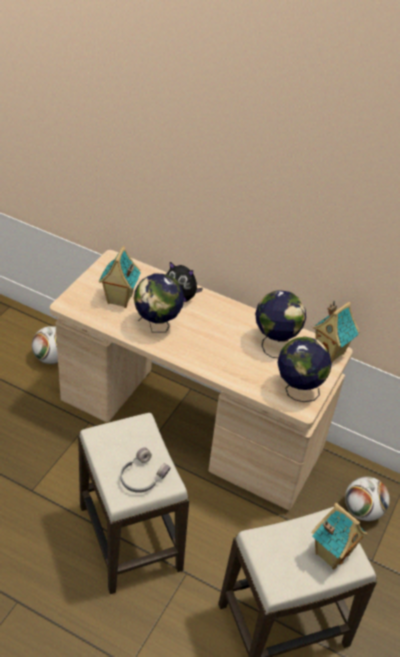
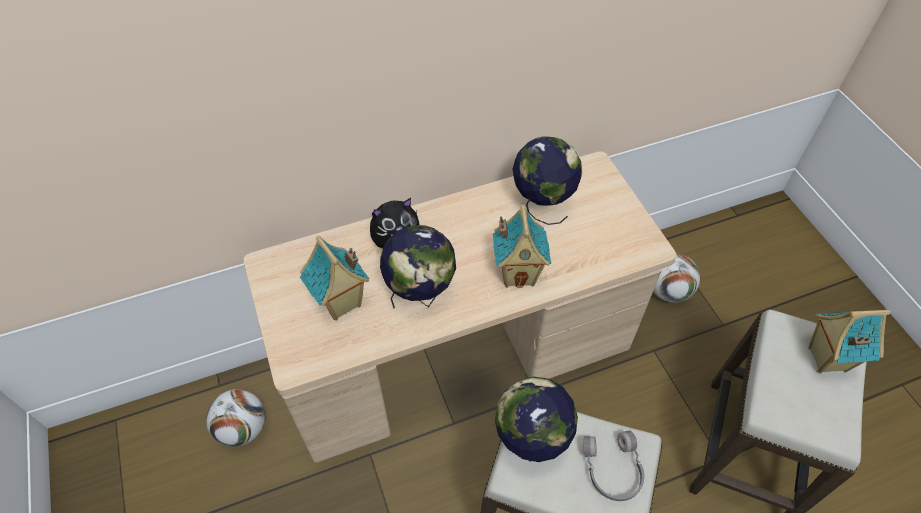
camera: 45 degrees left, 10 degrees up
(297, 390) = (624, 234): globe -> globe (530, 442)
(330, 352) = (594, 171): toy house -> toy house (518, 273)

